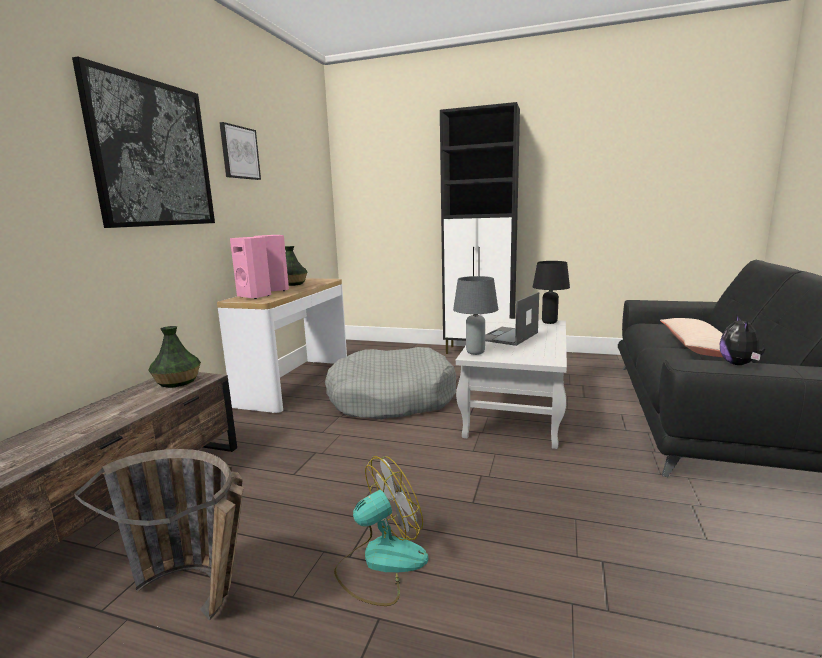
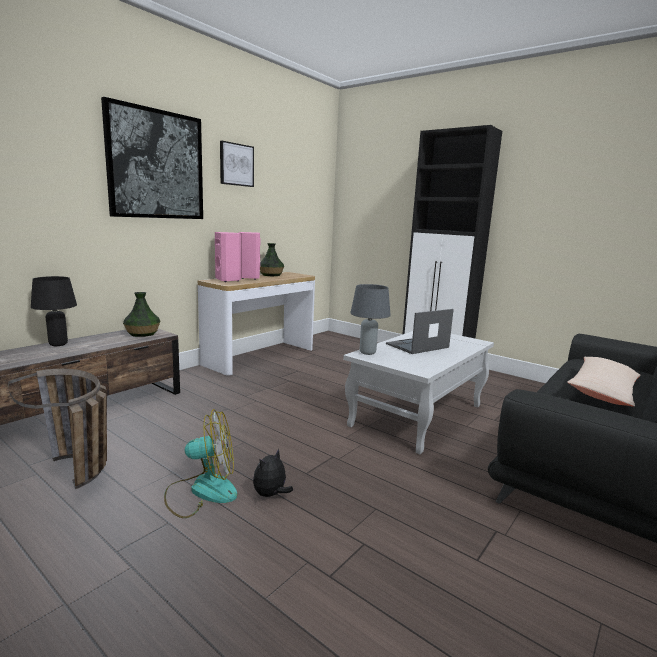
camera: 20 degrees right, 0 degrees up
(391, 399) = (320, 384): grey dog bed -> none
(549, 322) = (475, 341): black table lamp -> black table lamp (59, 344)
(739, 364) = (579, 406): plush toy -> plush toy (271, 495)

